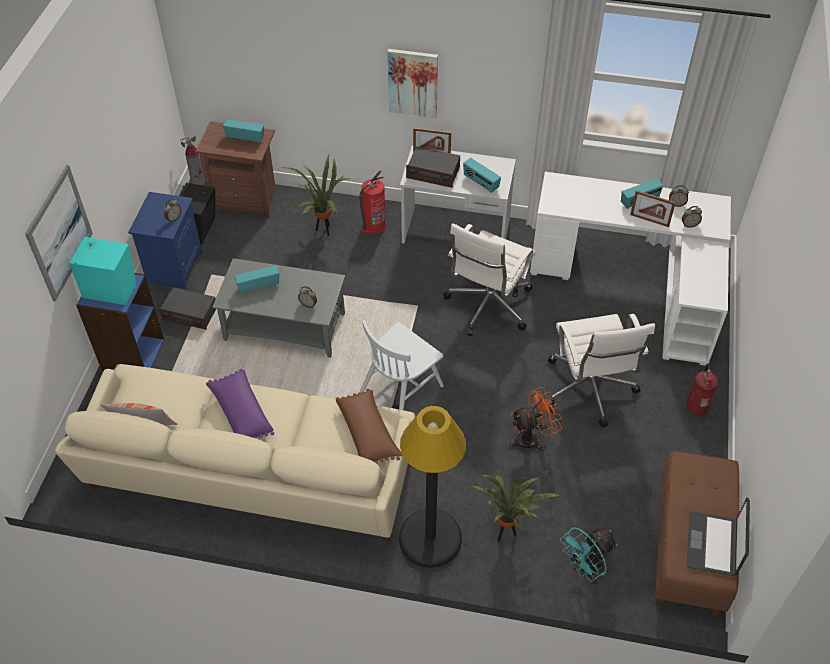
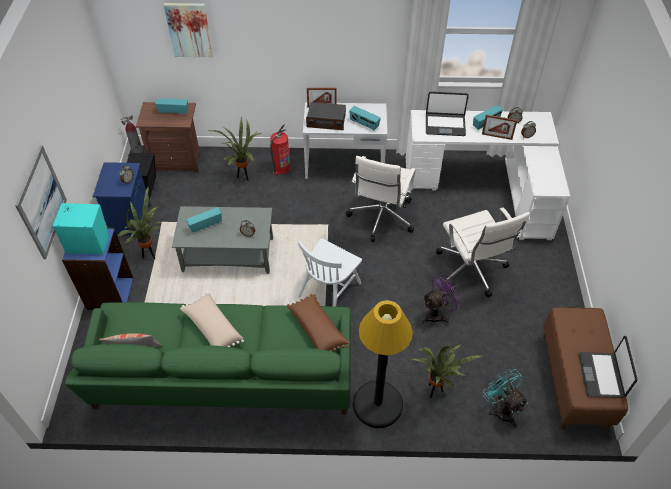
camera: 10 degrees left, 0 degrees up
(190, 314) = (150, 255): radio -> potted plant
(241, 413) = (212, 328): purple pillow -> beige pillow
(250, 472) = (224, 373): beige sofa -> green sofa
(413, 82) = (303, 52): picture -> picture (189, 29)
(532, 438) = (437, 313): orange fan -> purple fan
(585, 197) = (445, 125): none -> laptop
(585, 569) = (501, 409): turquoise fan -> turquoise fan turned 105 degrees clockwise
(696, 406) = (552, 271): fire extinguisher -> none

